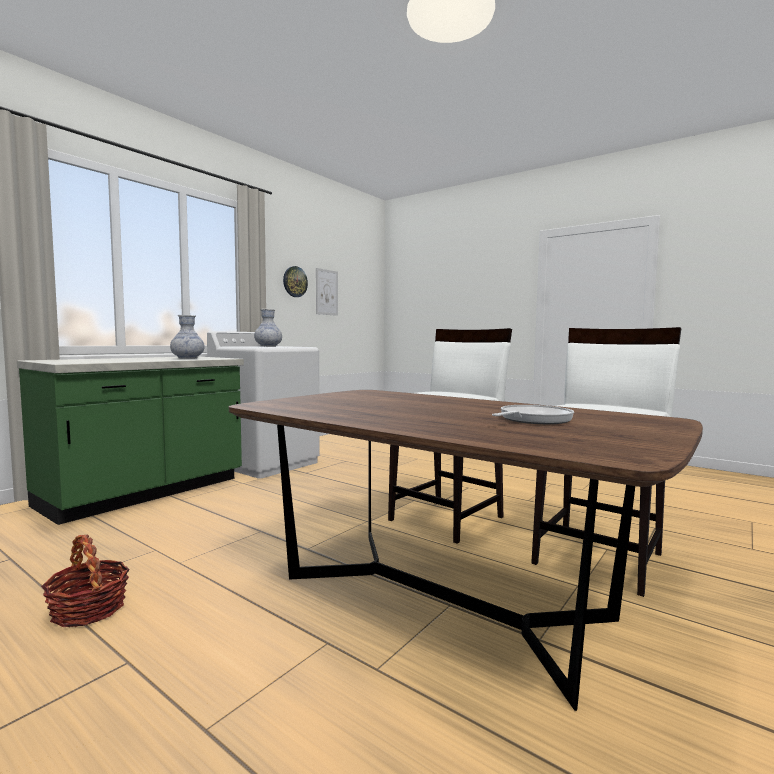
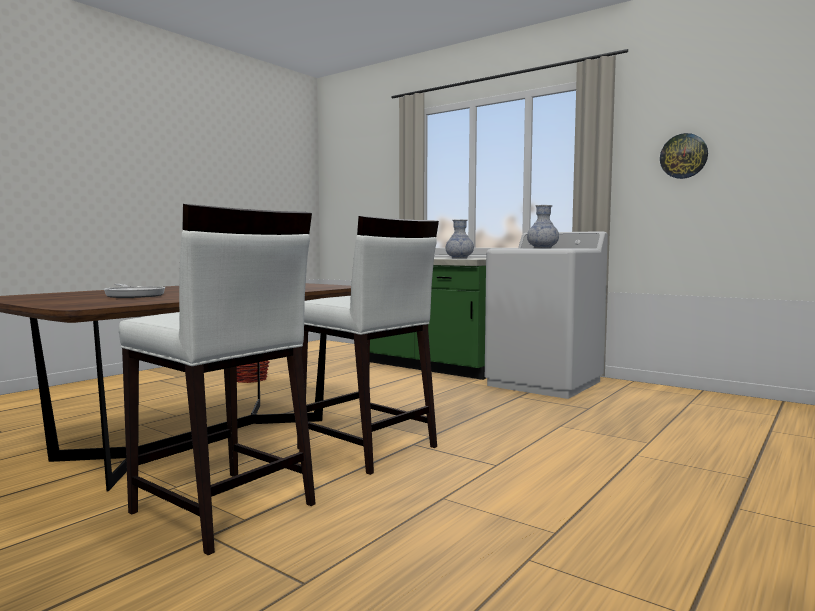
camera: 90 degrees right, 0 degrees up
(326, 292) = (759, 160): picture -> none

